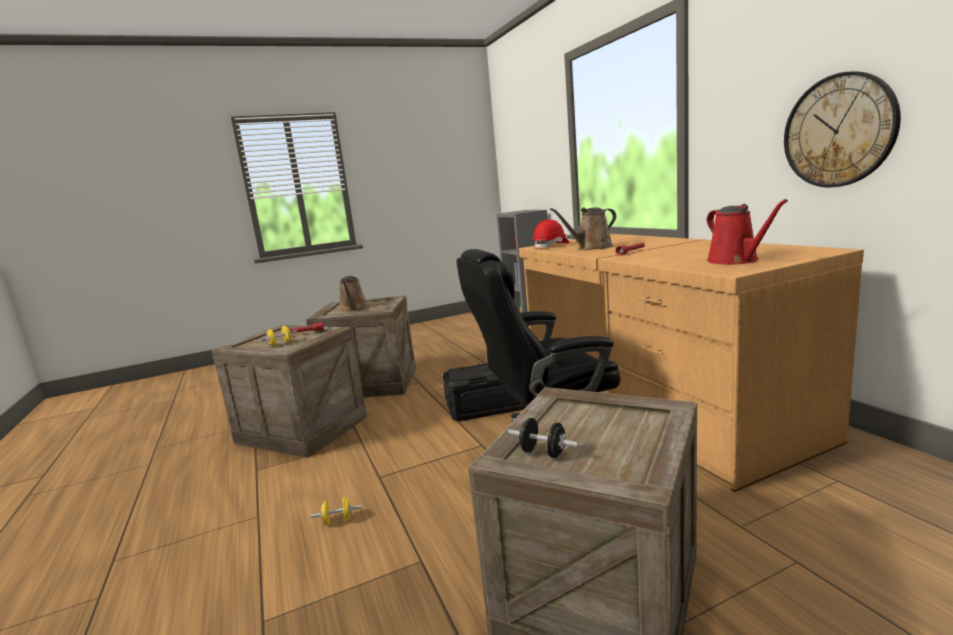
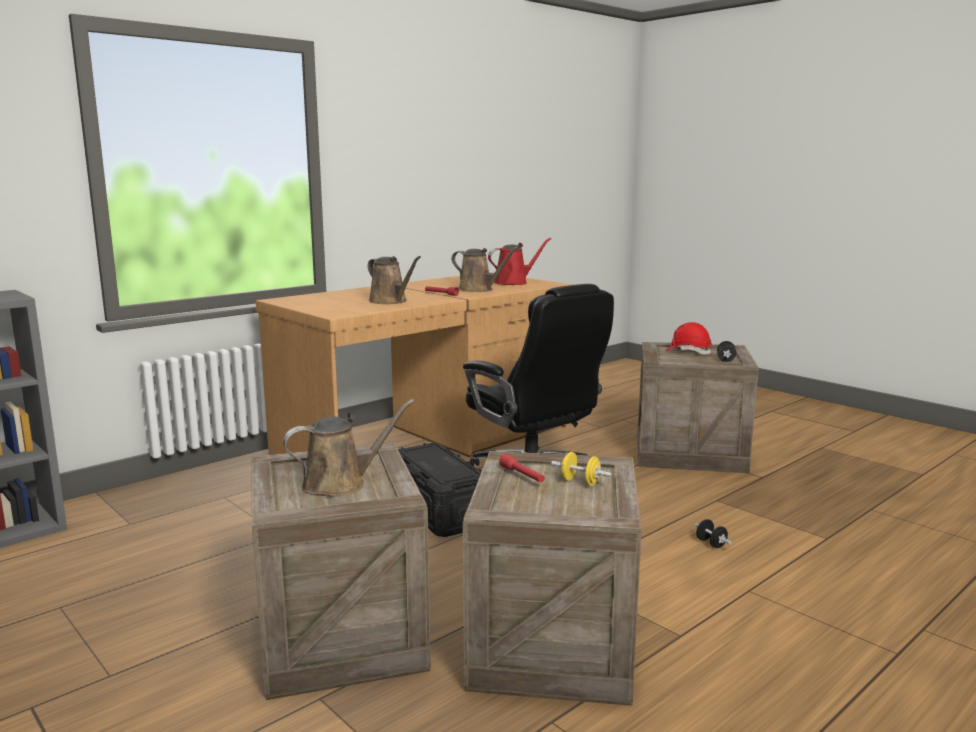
camera: 110 degrees left, 0 degrees up
(338, 520) = (711, 543): yellow dumbbell -> black dumbbell
(551, 246) = (343, 311): red hard hat -> red hard hat (688, 352)
(667, 256) = (478, 289): none -> brown watering can
(838, 131) = (442, 196): wall clock -> none

